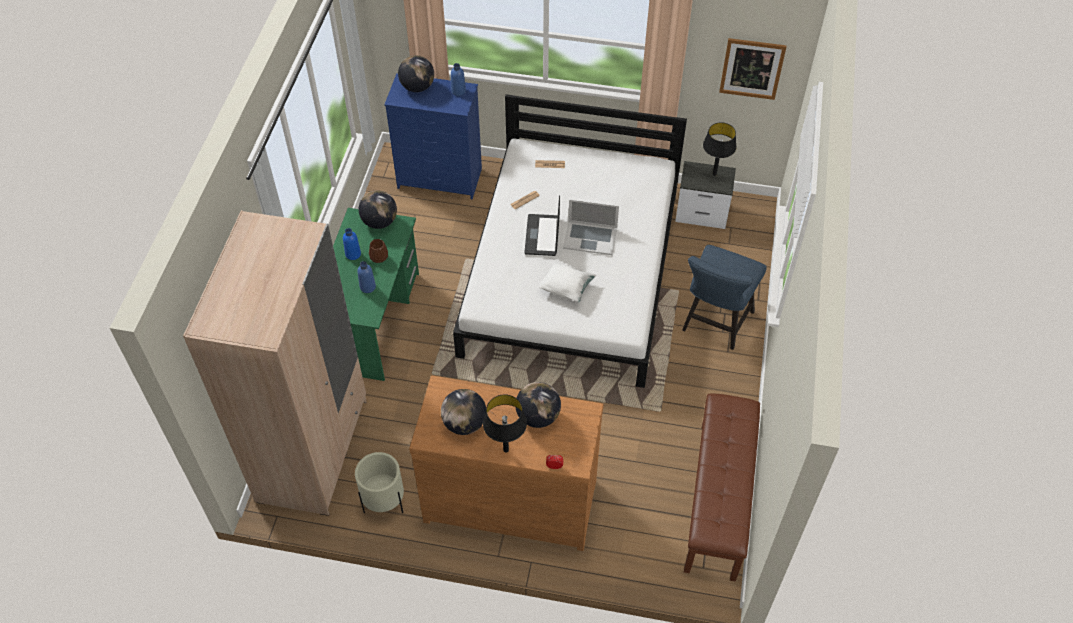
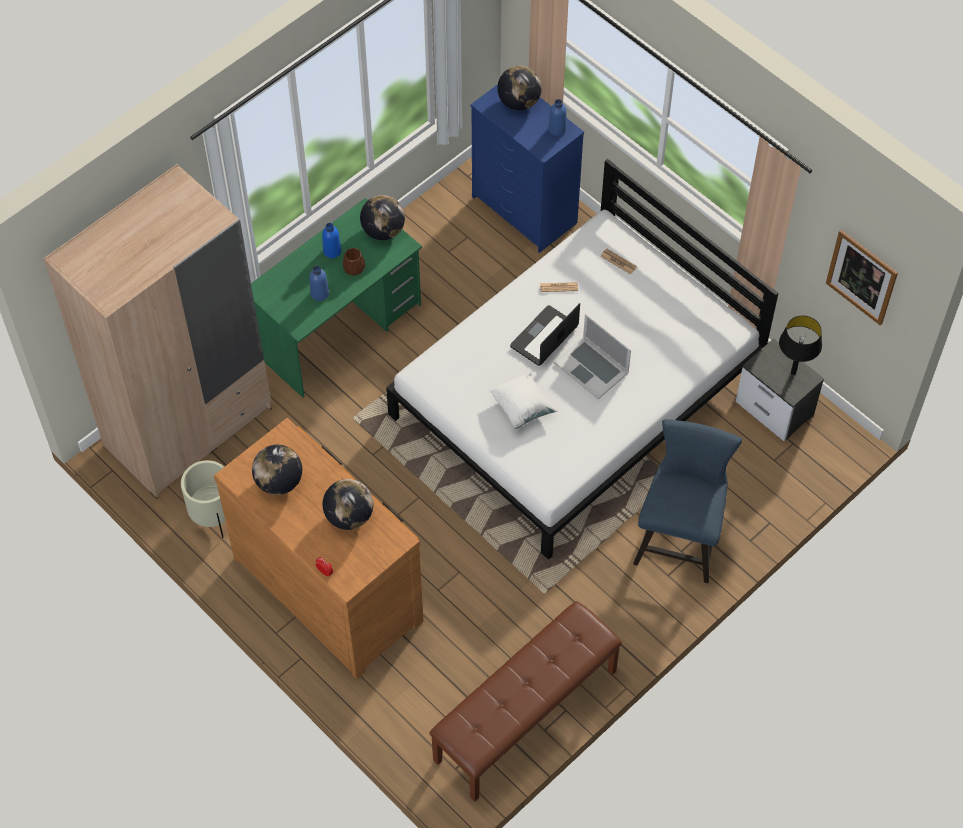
camera: 35 degrees right, 5 degrees up
(506, 450) = (295, 529): black table lamp -> none
(714, 324) = (679, 538): blue chair -> blue chair turned 135 degrees clockwise

